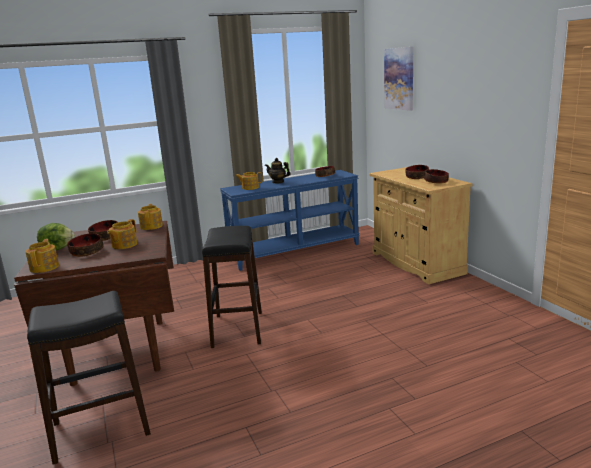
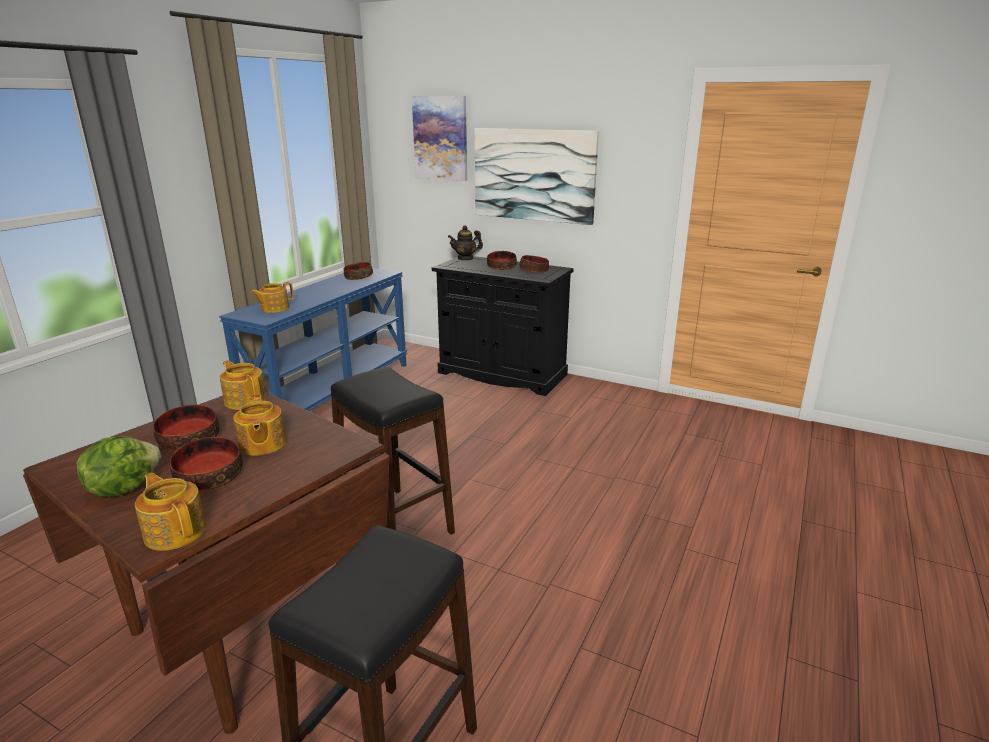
camera: 40 degrees left, 5 degrees up
(278, 182) = (304, 294): teapot -> teapot (465, 258)
(416, 263) = (502, 374): beige cabinet -> black cabinet
(450, 105) = (534, 175): none -> picture

